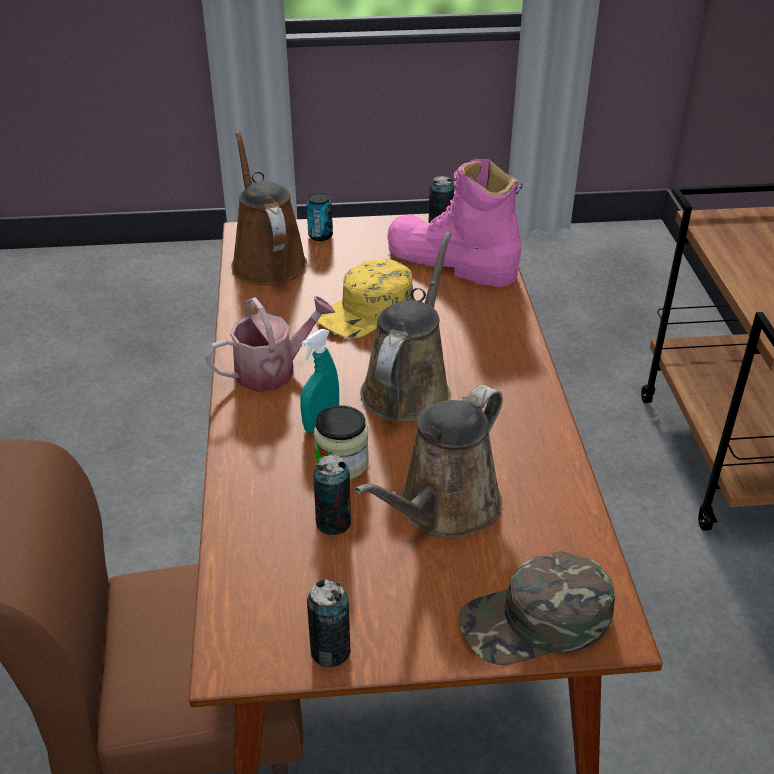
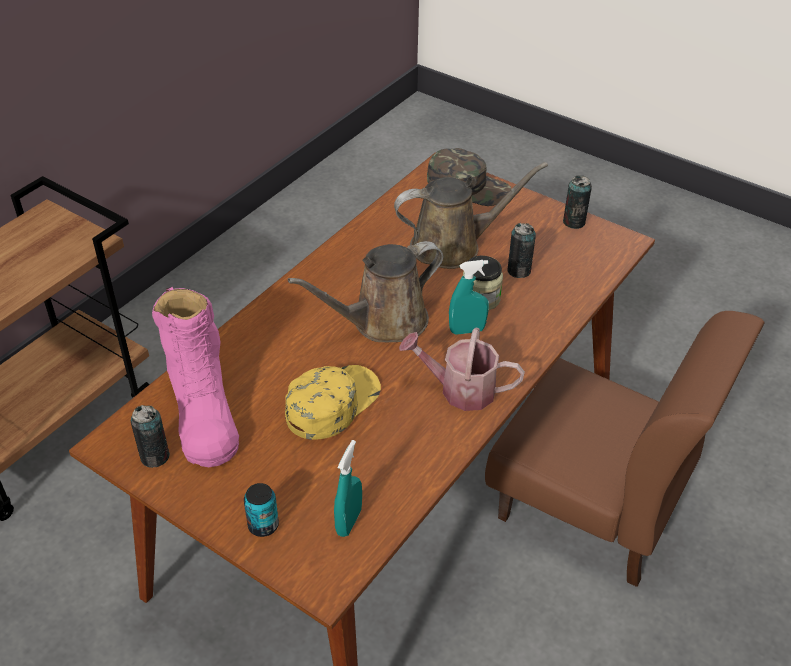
camera: 140 degrees left, 5 degrees up
(267, 260) = (349, 522): brown watering can -> turquoise spray bottle
(367, 310) = (332, 403): yellow cap -> yellow cap turned 45 degrees counterclockwise

